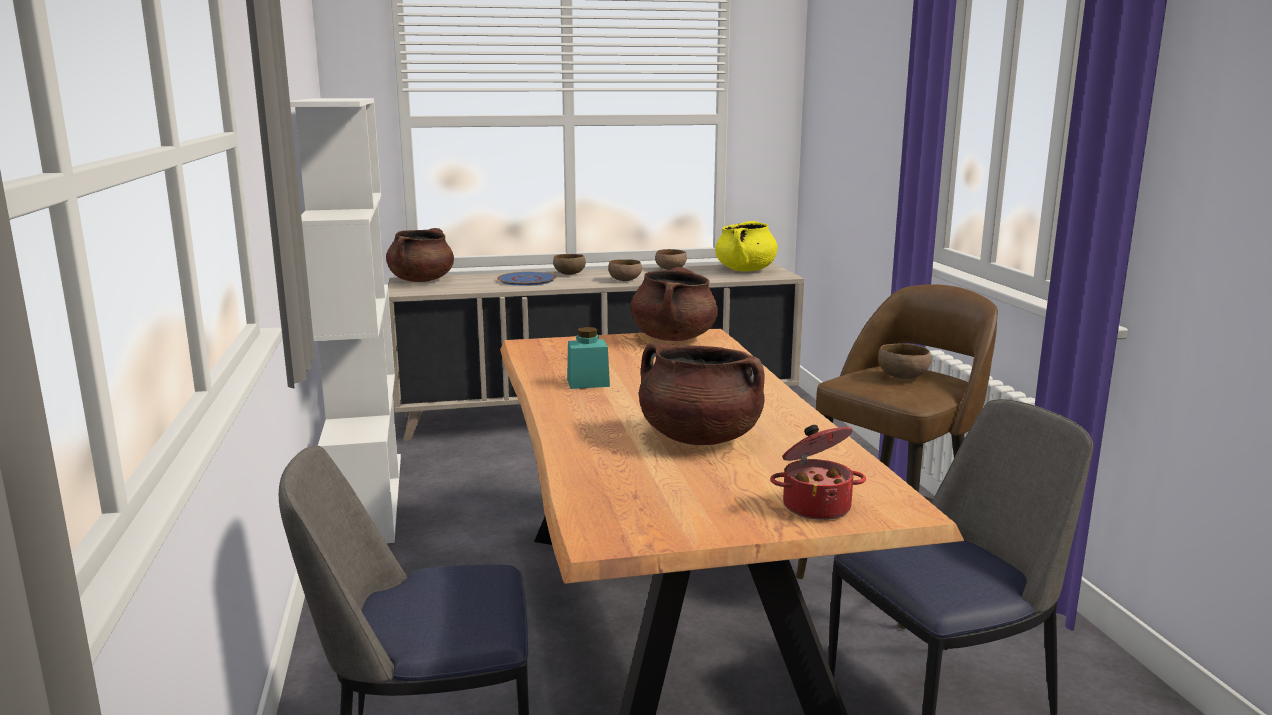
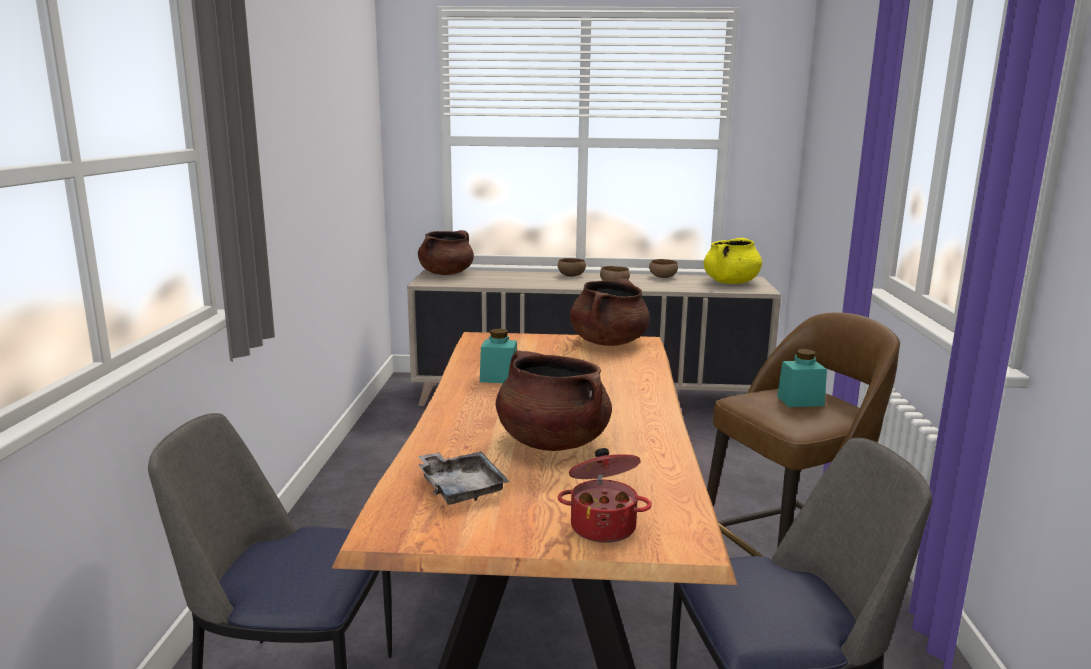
camera: 15 degrees right, 0 degrees up
(366, 497) = (365, 451): white bookcase -> none
(527, 280) = (531, 279): blue plate -> none
(644, 490) = (461, 487): none -> grey tray
(903, 376) = (800, 401): brown bowl -> turquoise jar

